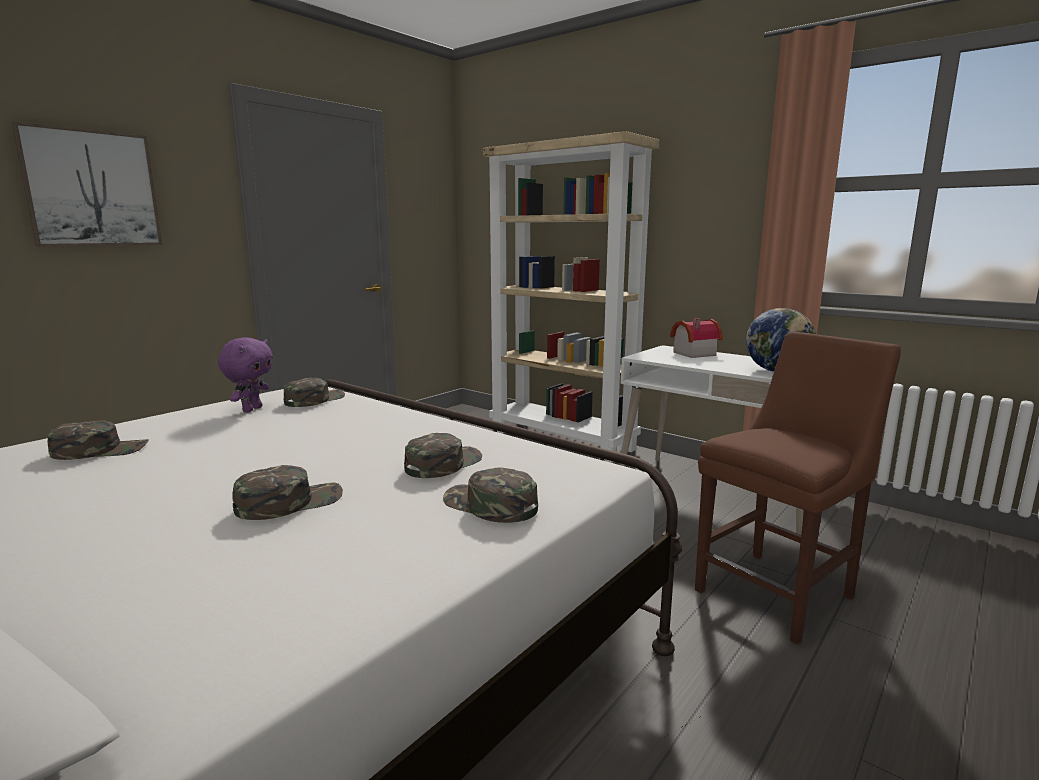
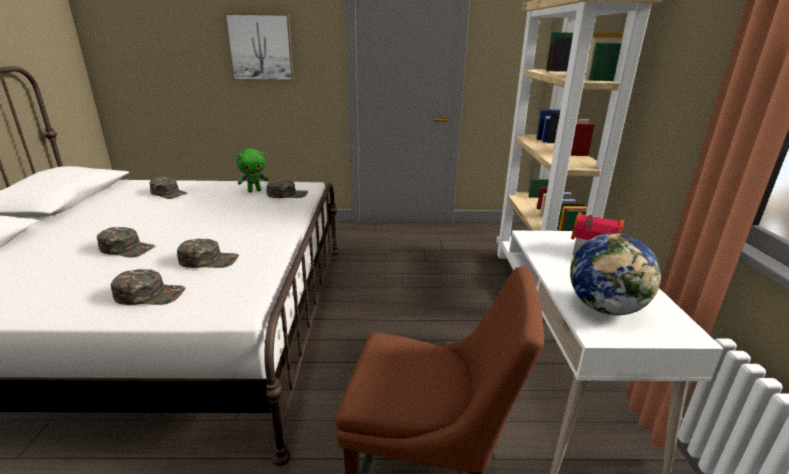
camera: 50 degrees right, 10 degrees up
(251, 409) = (254, 190): purple plush toy -> green plush toy
(489, 505) = (150, 294): green cap -> green cap turned 90 degrees clockwise

